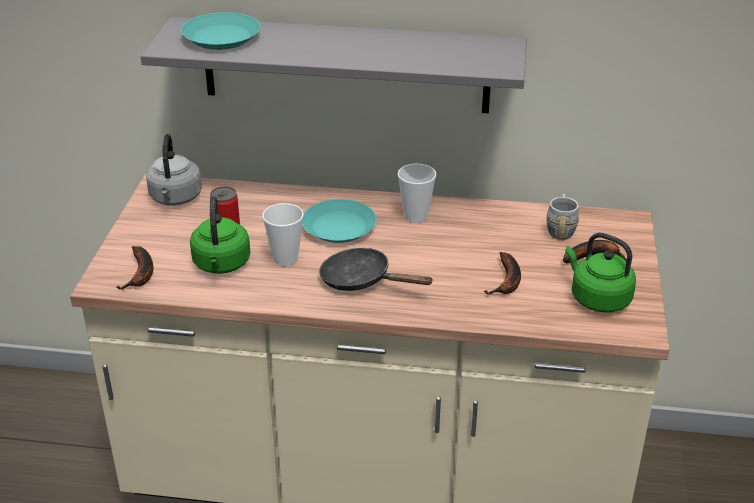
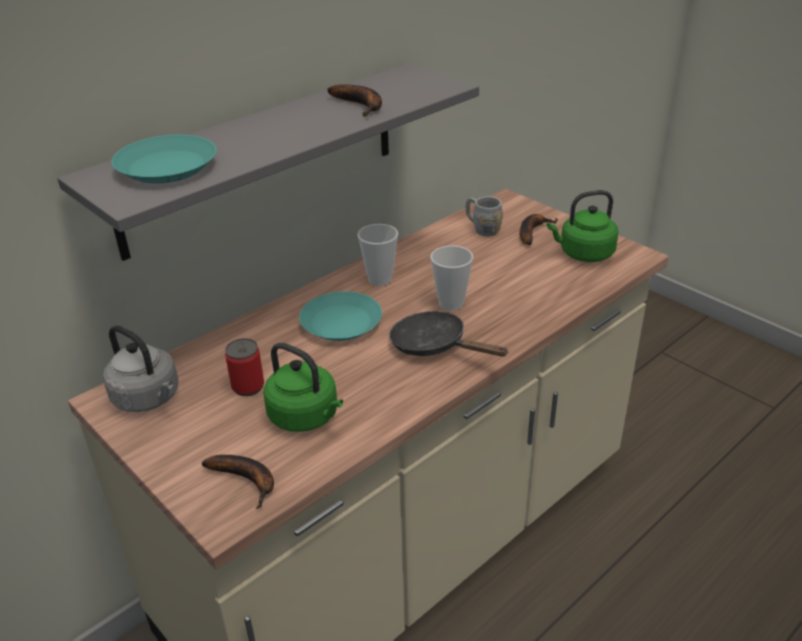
camera: 50 degrees left, 0 degrees up
(285, 259) = (348, 373): cup -> cup (451, 303)
(362, 280) = (435, 346): black frying pan -> black frying pan turned 60 degrees clockwise
(507, 281) = (519, 279): banana -> banana (361, 105)

